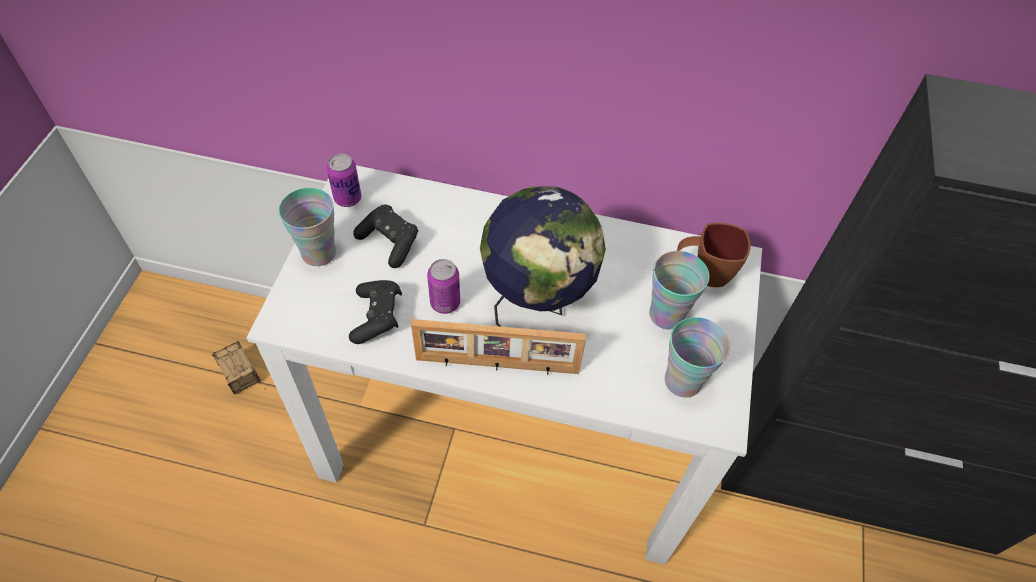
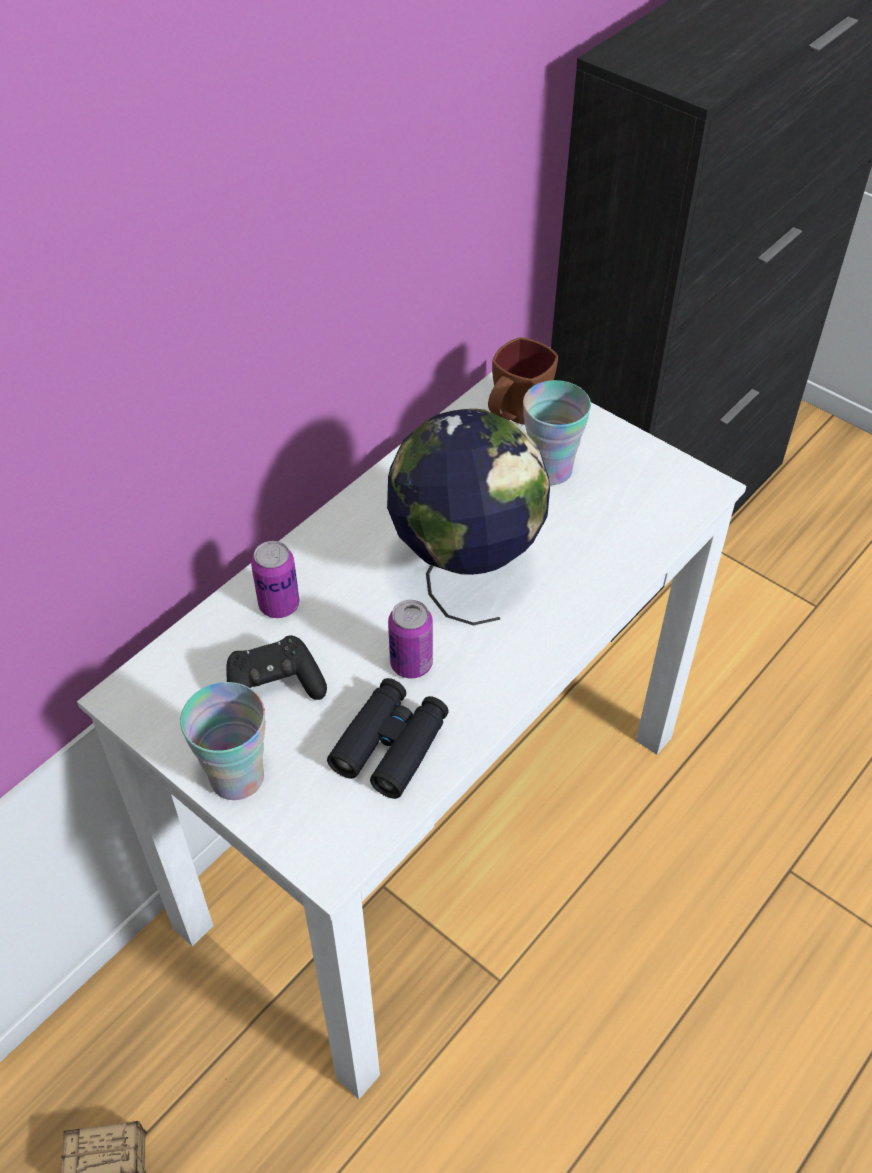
camera: 60 degrees left, 5 degrees down
(347, 198) = (160, 710): can -> can (279, 605)
(377, 317) = (390, 744): black game controller -> black binoculars
(497, 366) = (534, 647): picture frame -> none
(682, 381) = (640, 494): cup -> none

